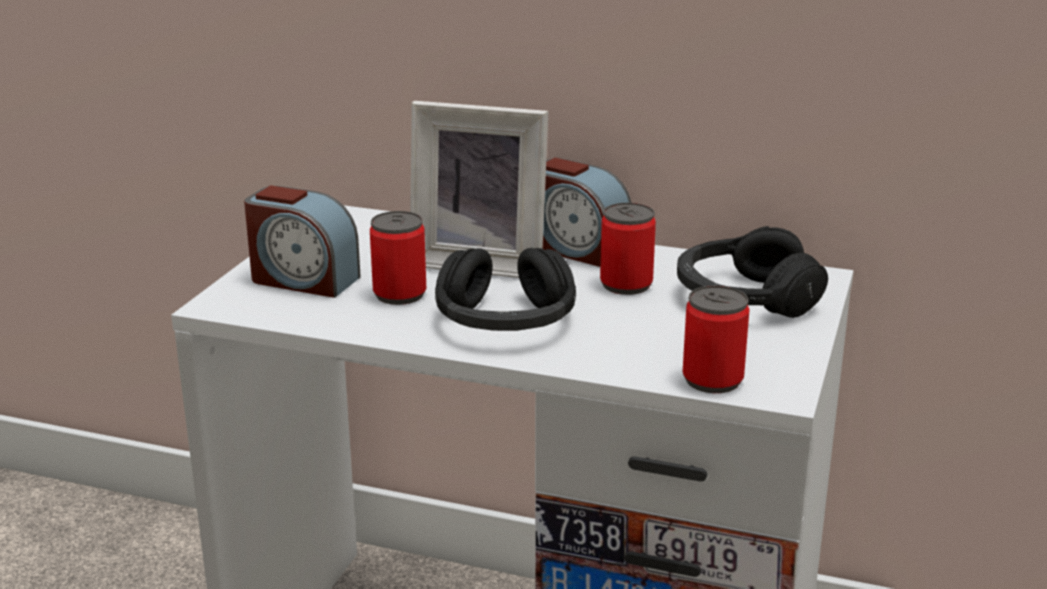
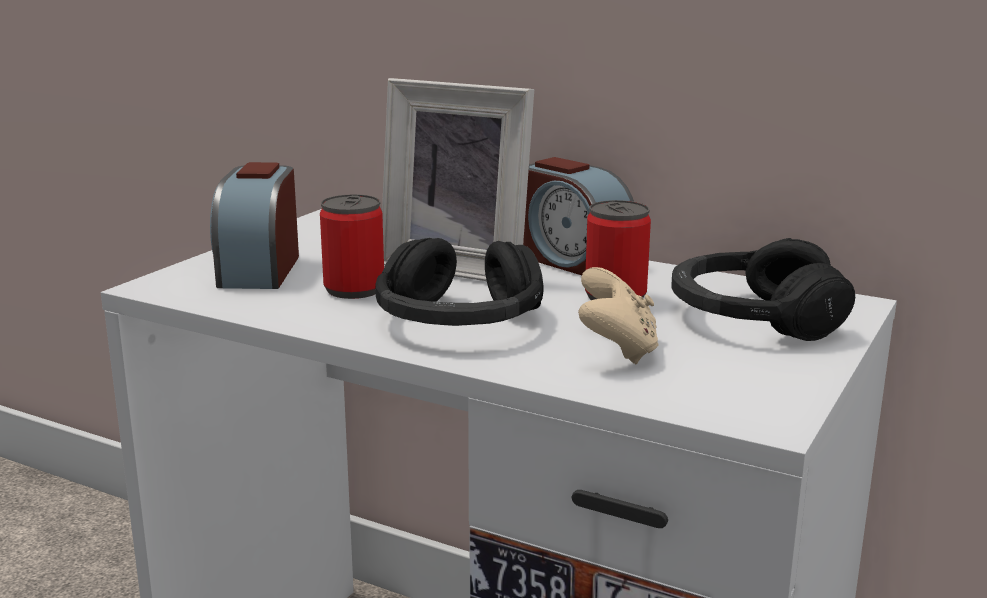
camera: 10 degrees right, 5 degrees down
(303, 280) = (259, 270): alarm clock -> alarm clock turned 60 degrees clockwise
(646, 338) = (617, 350): none -> beige game controller
(712, 380) = (684, 400): can -> none

